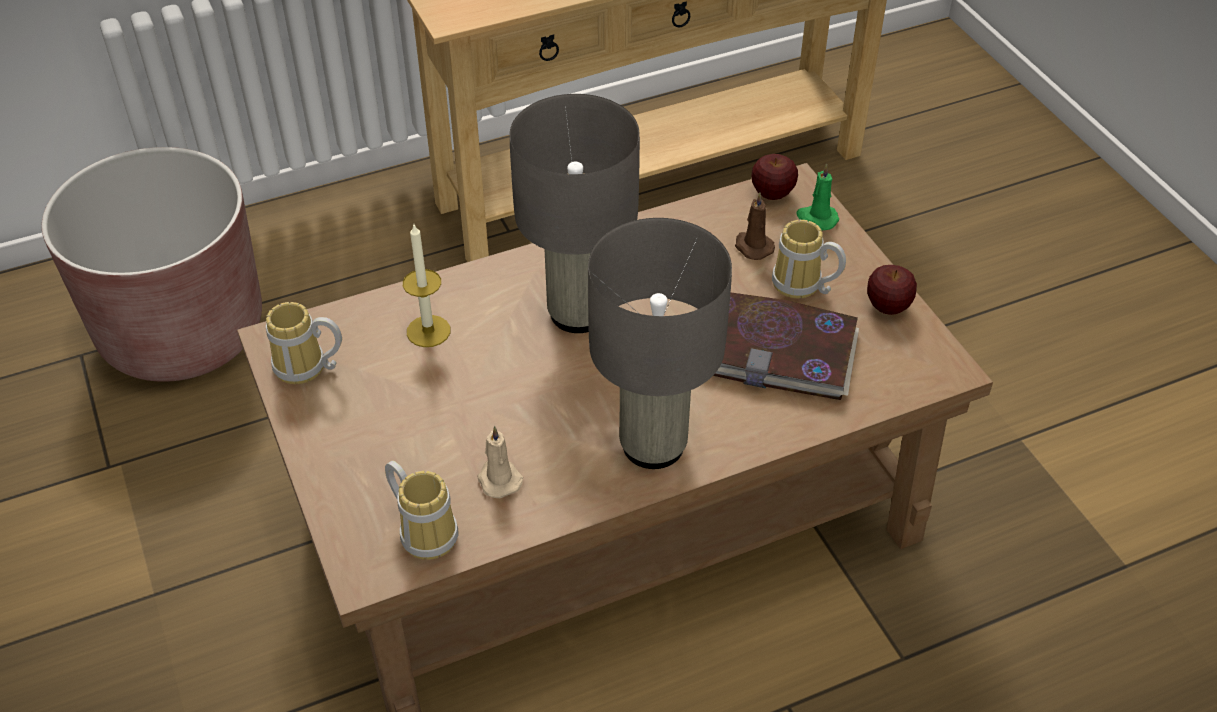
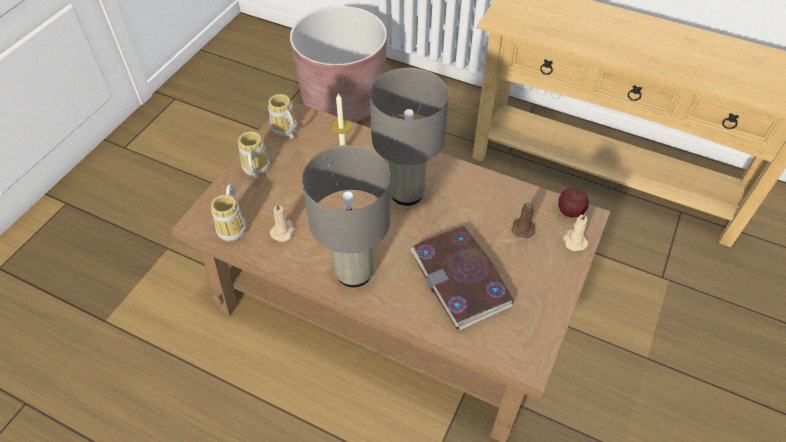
camera: 50 degrees right, 5 degrees up
(801, 288) = (517, 265): mug -> mug (254, 170)
(816, 218) = (574, 240): green candle -> beige candle
(887, 306) = (545, 310): apple -> none

